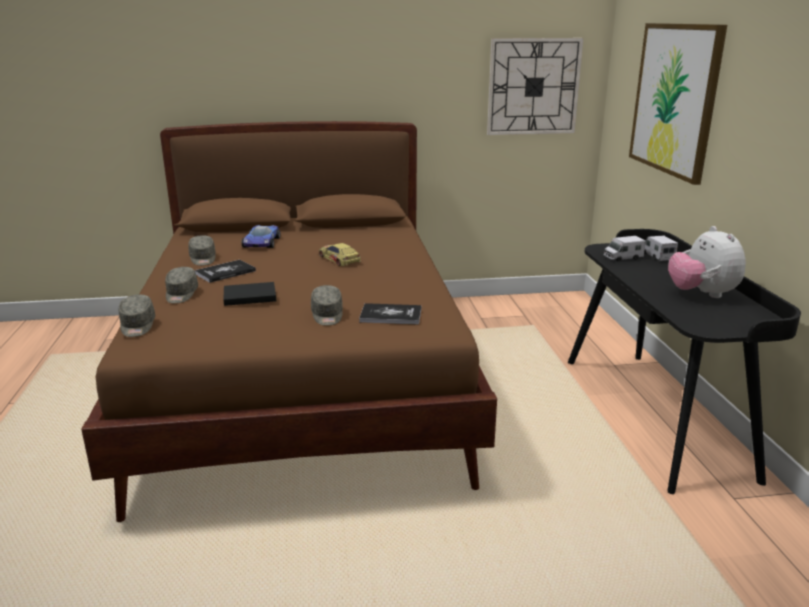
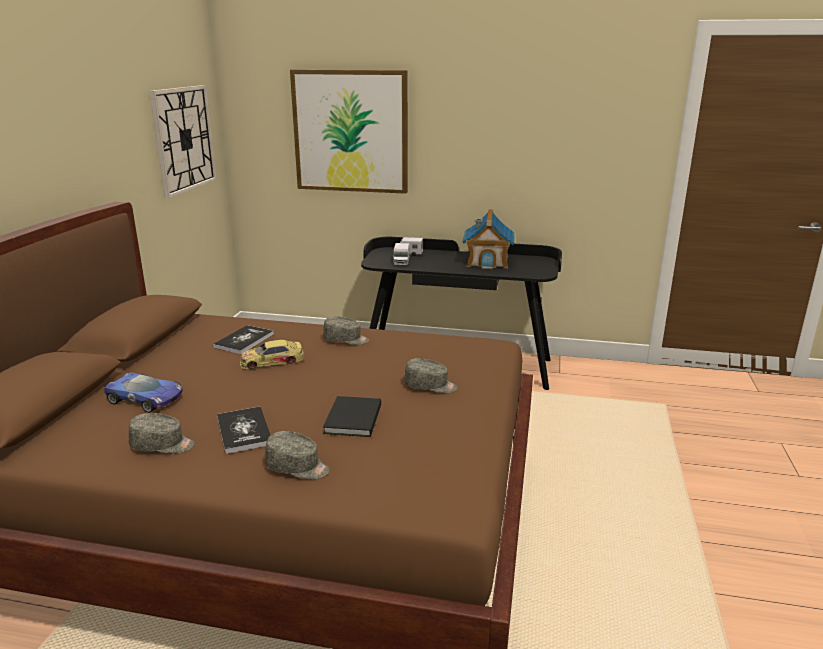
camera: 70 degrees left, 0 degrees up
(137, 326) = (391, 502): grey cap -> grey cap (346, 340)
(391, 315) = (451, 359): book -> book (244, 341)
(701, 294) = (488, 261): plush toy -> toy house

